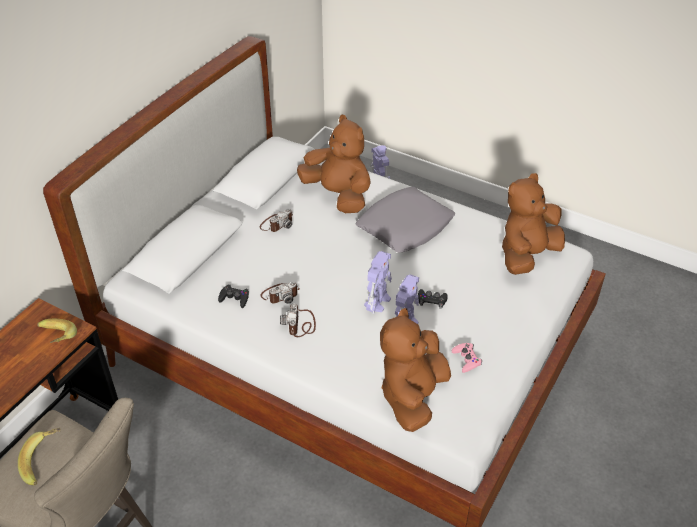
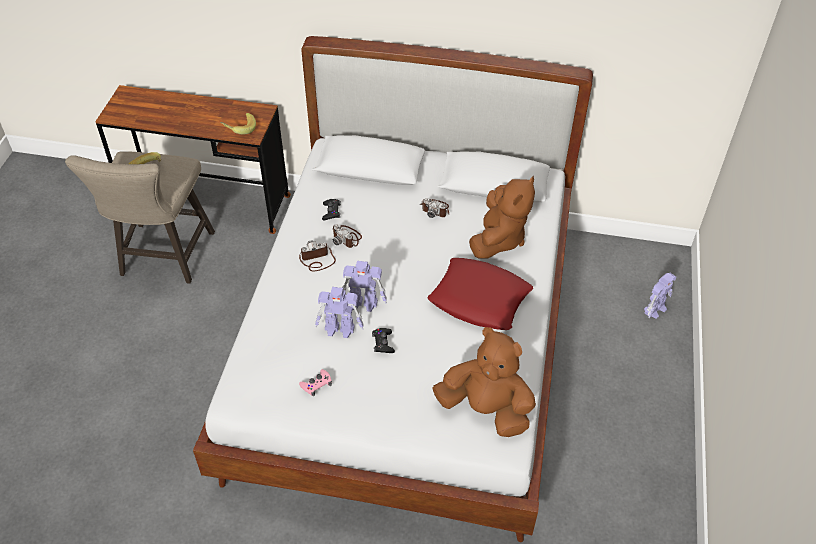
camera: 70 degrees right, 5 degrees up
(405, 226) = (479, 299): grey pillow -> red pillow
(412, 396) = (261, 354): brown plush toy -> none

